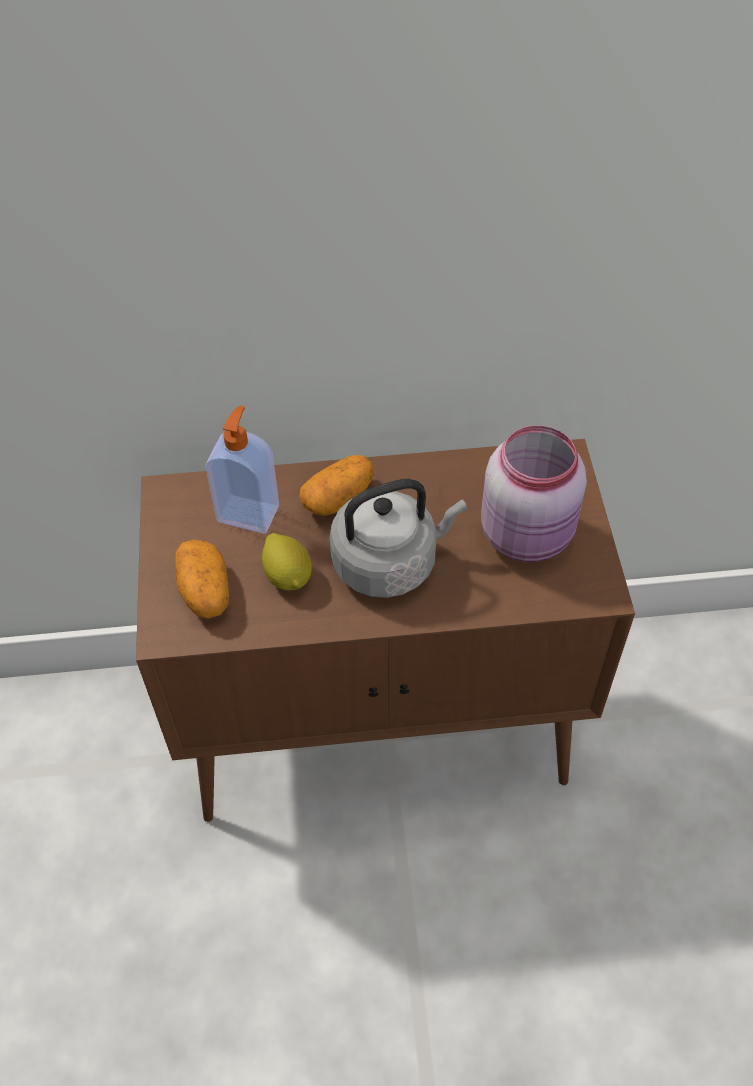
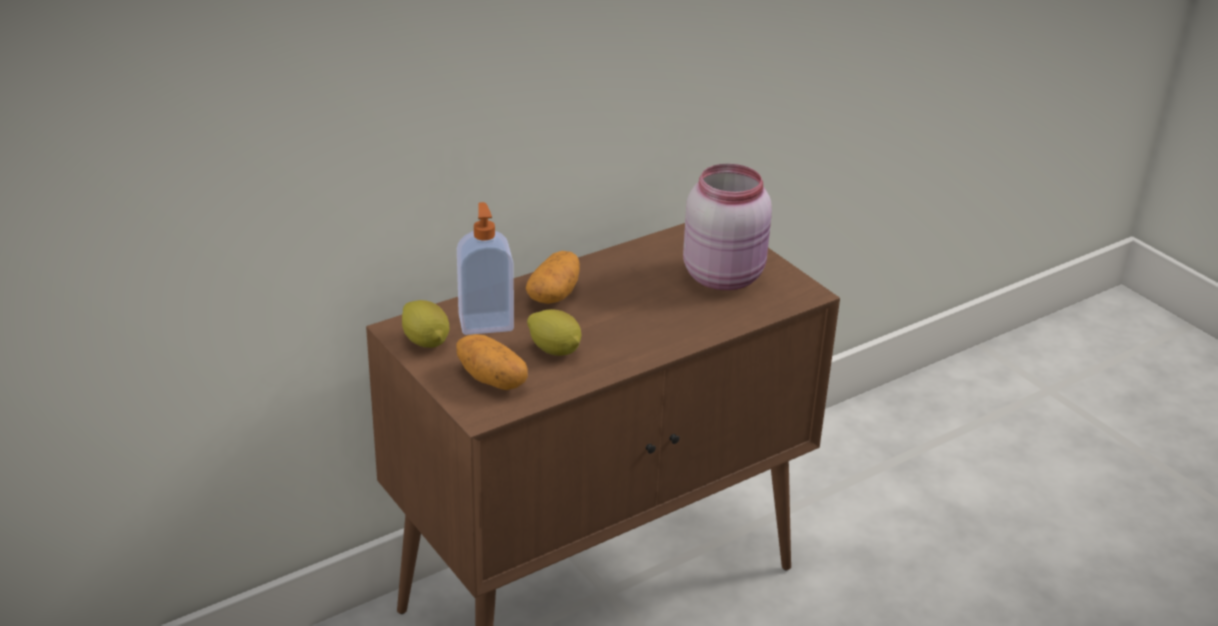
camera: 30 degrees left, 20 degrees down
(178, 517) = (426, 341): none -> lemon
(390, 562) = (631, 320): grey kettle -> none

